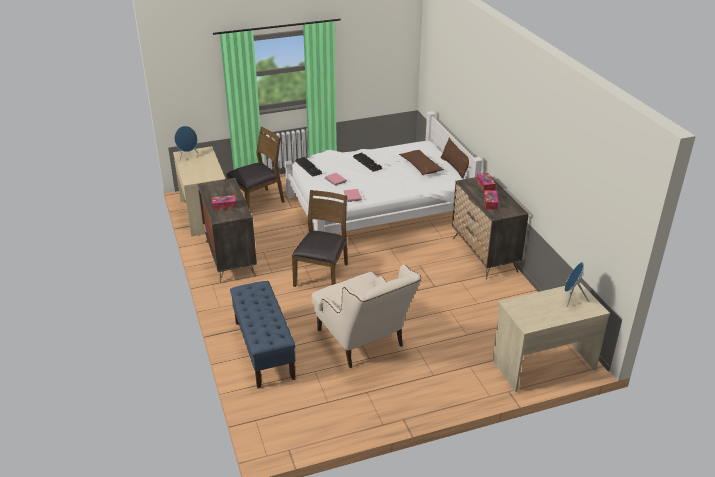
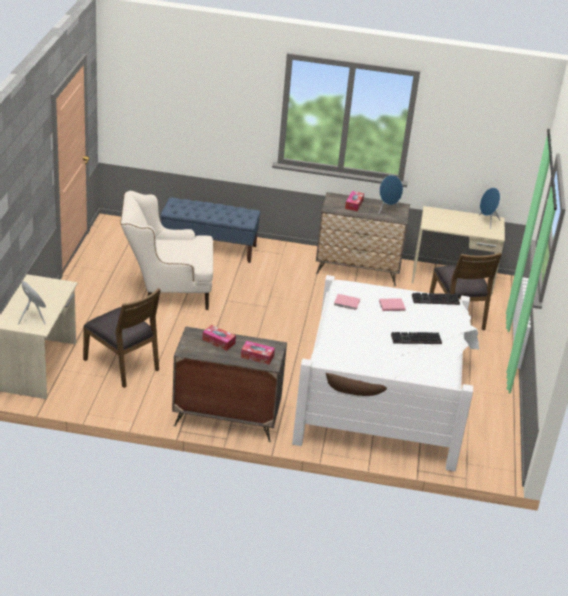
camera: 115 degrees right, 0 degrees up
(219, 190) = (387, 210): none -> blue speaker
(322, 274) = (285, 306): brown chair -> brown chair (122, 364)
(420, 167) = (379, 374): brown pillow -> none

